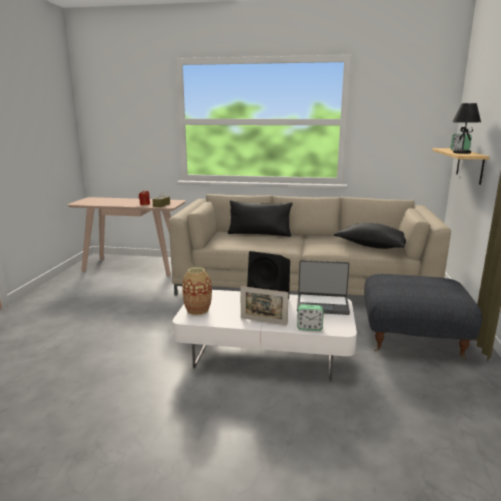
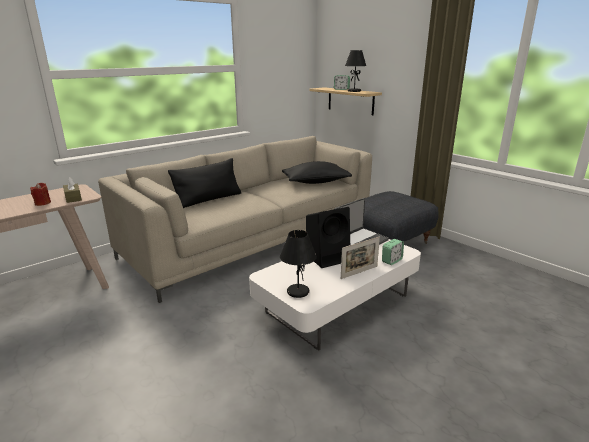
camera: 50 degrees left, 5 degrees up
(198, 310) = (297, 292): vase -> black table lamp

